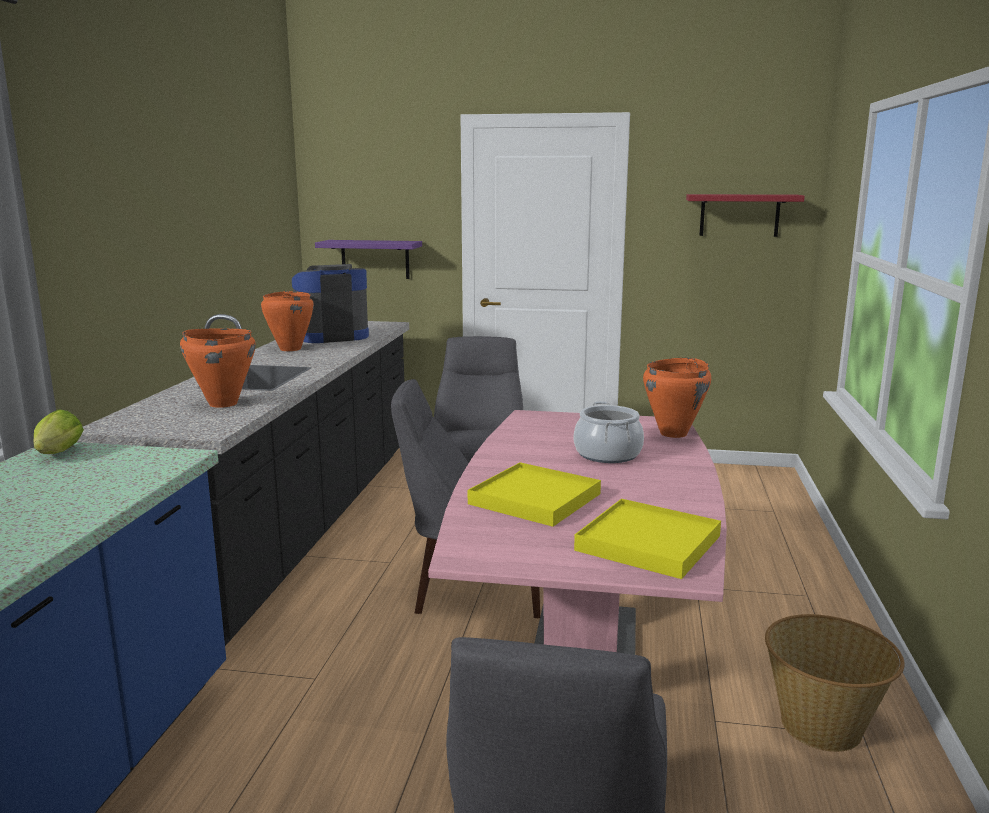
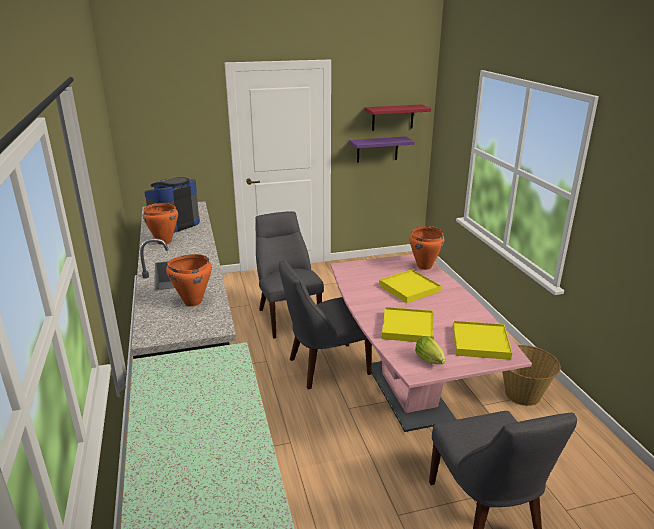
camera: 25 degrees left, 10 degrees up
(57, 454) = (158, 369): lettuce -> lettuce (431, 361)
(375, 259) = (171, 160): purple shelf -> purple shelf (377, 149)
(608, 454) = (409, 288): cooking pot -> yellow tray

